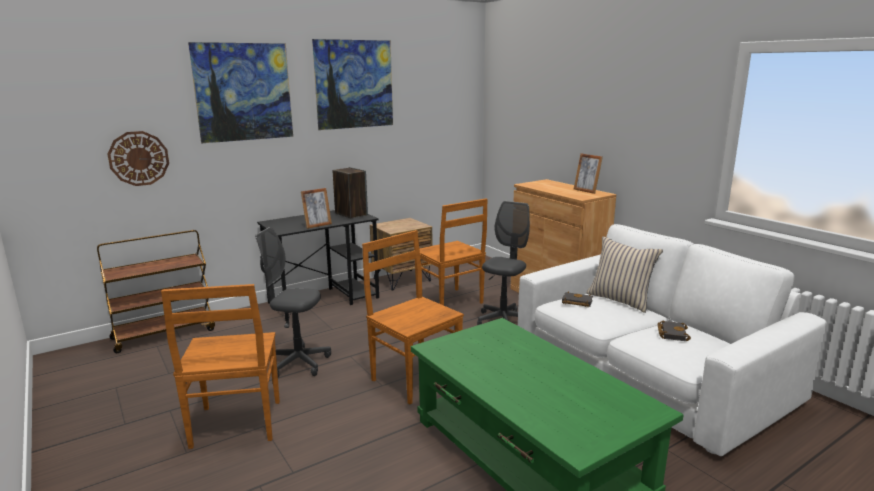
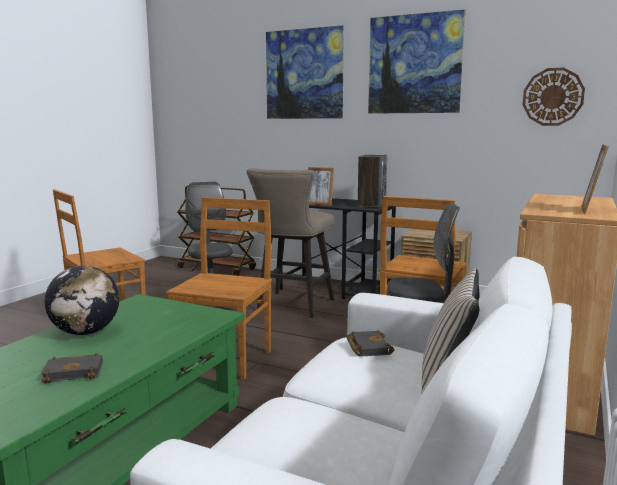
camera: 60 degrees right, 5 degrees down
(139, 158) = (226, 127): wall clock -> wall clock (553, 97)
(339, 327) = (292, 307): none -> beige stool
(496, 375) = (85, 332): none -> globe
(671, 333) = (330, 429): black book -> black book (75, 372)

